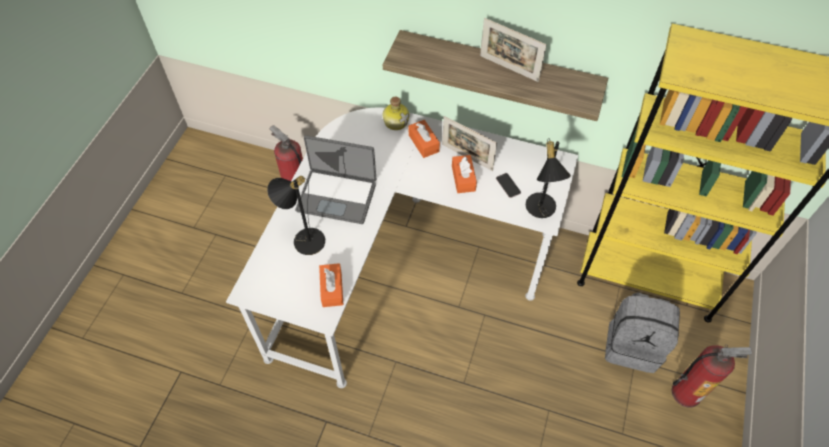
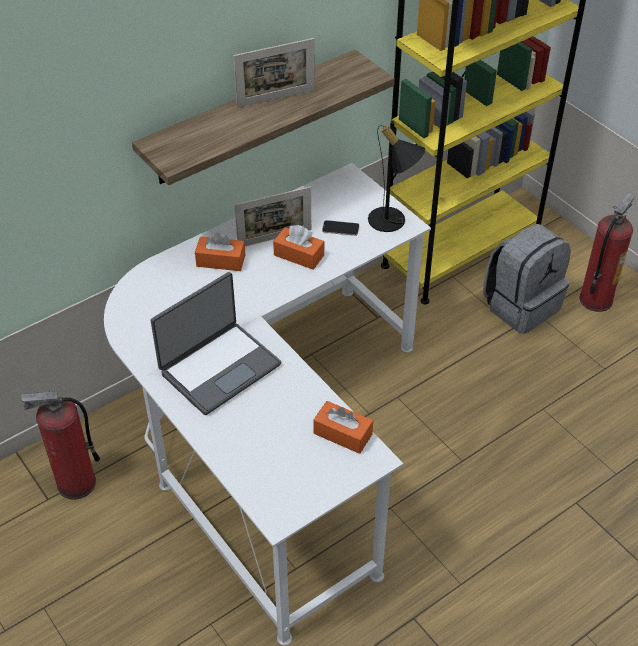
camera: 55 degrees left, 10 degrees down
(303, 239) = (251, 427): black table lamp -> none
(396, 121) = (166, 267): bottle -> none

